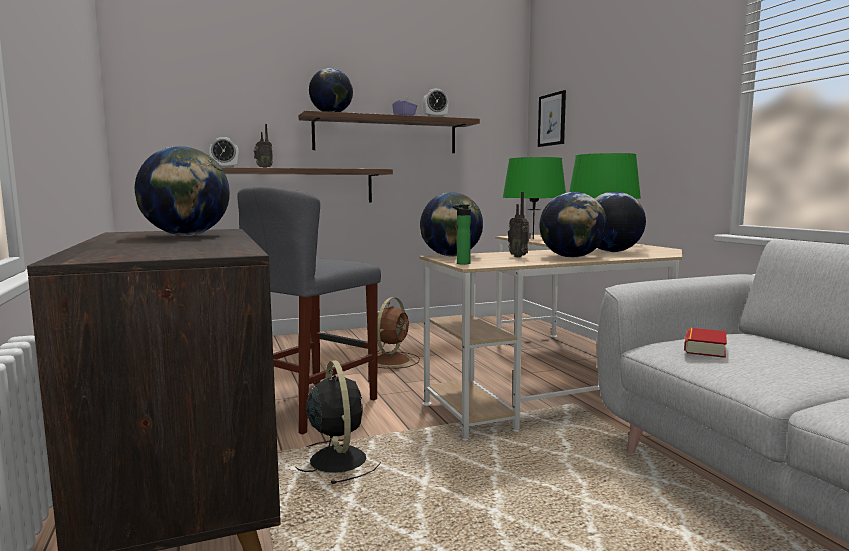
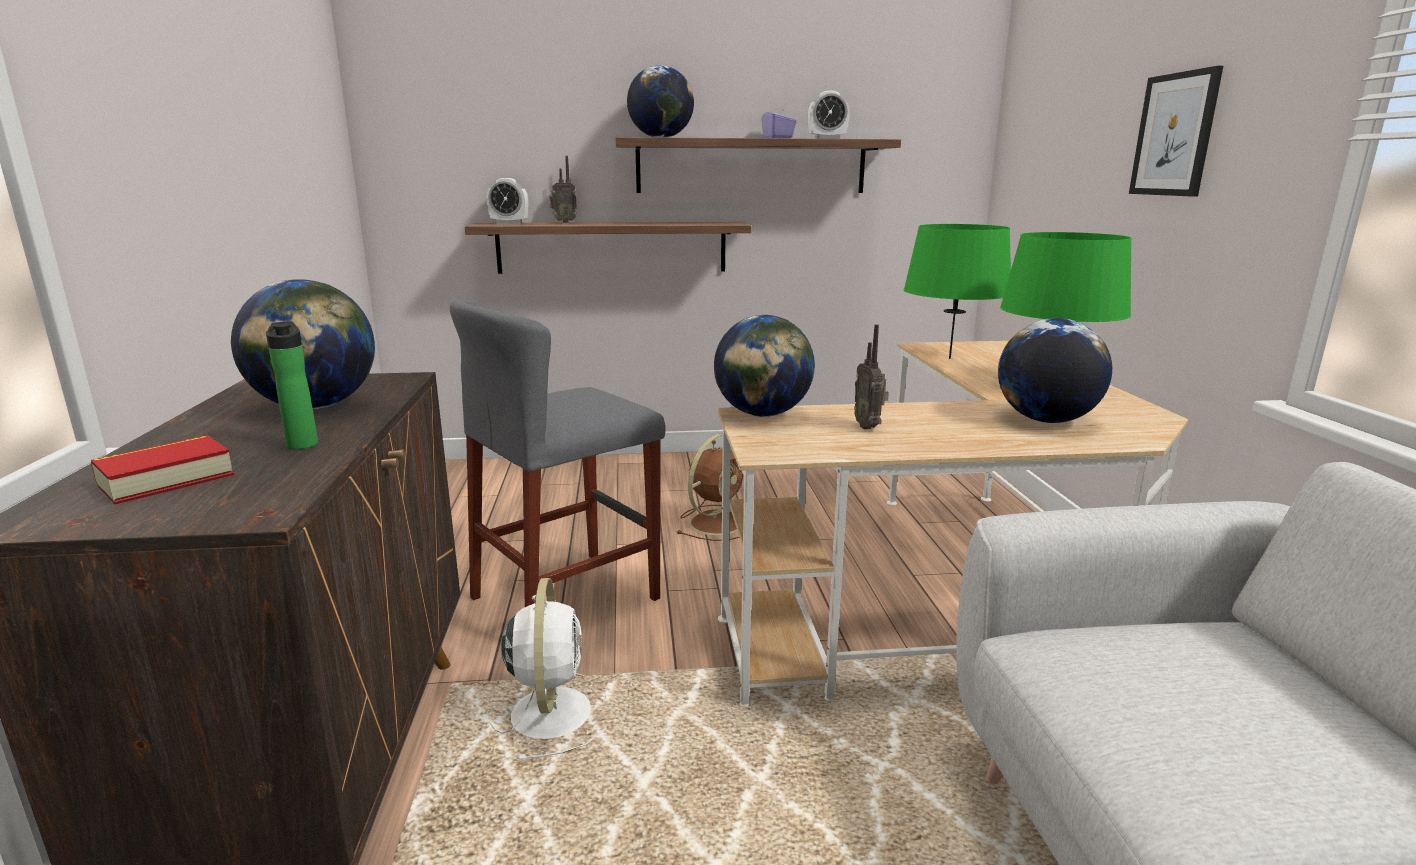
camera: 15 degrees right, 10 degrees up
(337, 459) = (551, 711): black fan -> white fan
(461, 263) = (755, 443): bottle -> bottle (302, 443)
(552, 119) = (1030, 138): picture -> picture (1174, 135)
(571, 257) = (956, 436): globe -> none
(704, 348) = (1117, 673): book -> book (166, 479)

